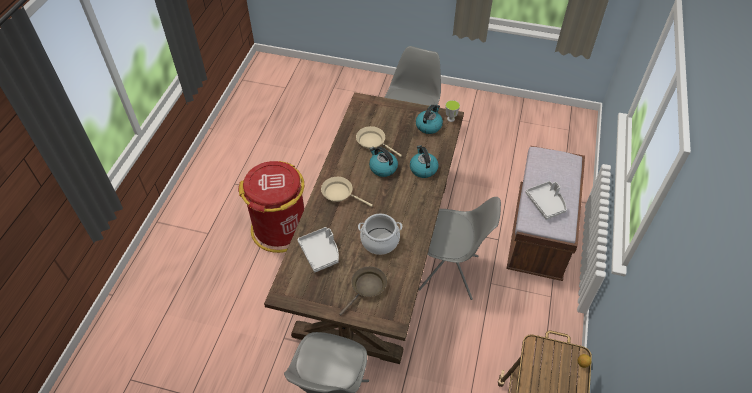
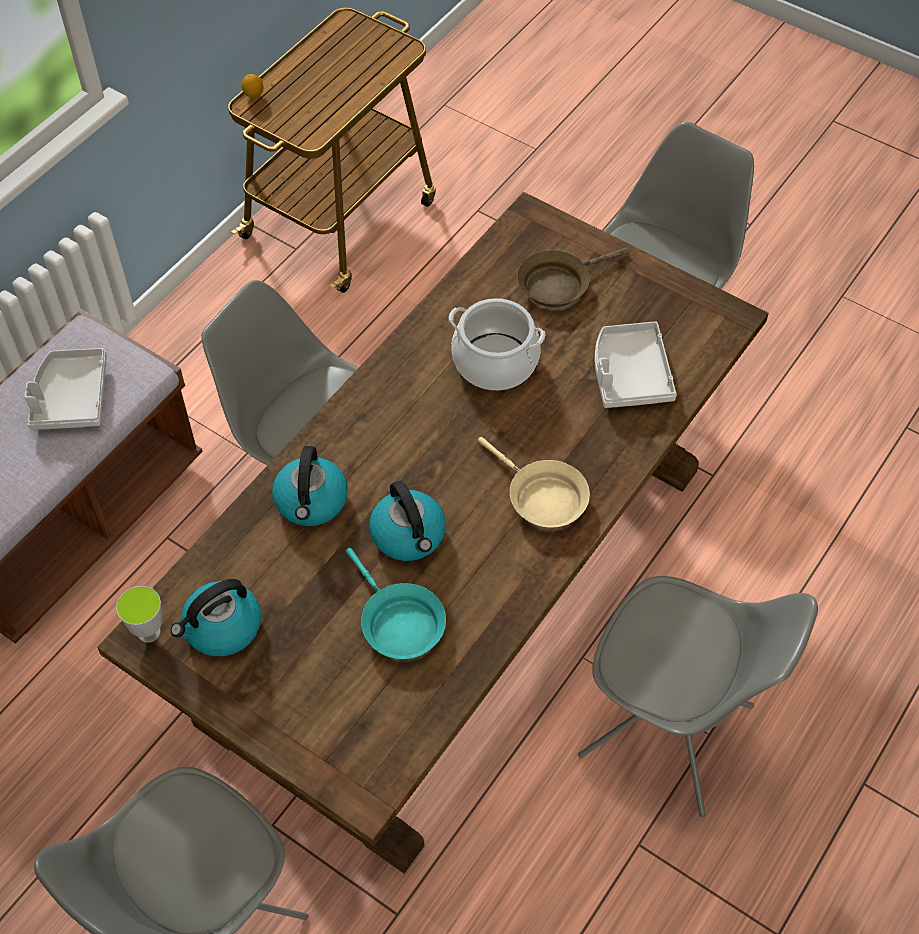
camera: 160 degrees left, 5 degrees up
(281, 229) = (670, 733): red trash can -> grey chair
(373, 142) = (398, 622): beige frying pan -> turquoise frying pan

